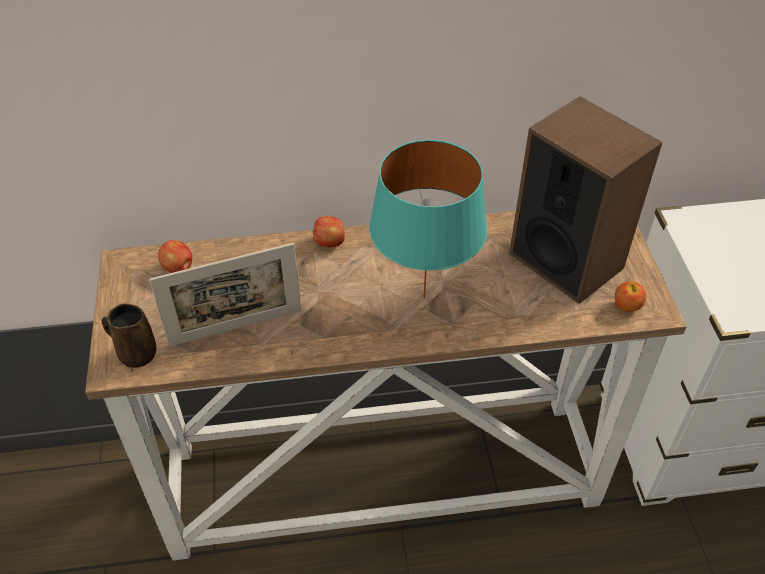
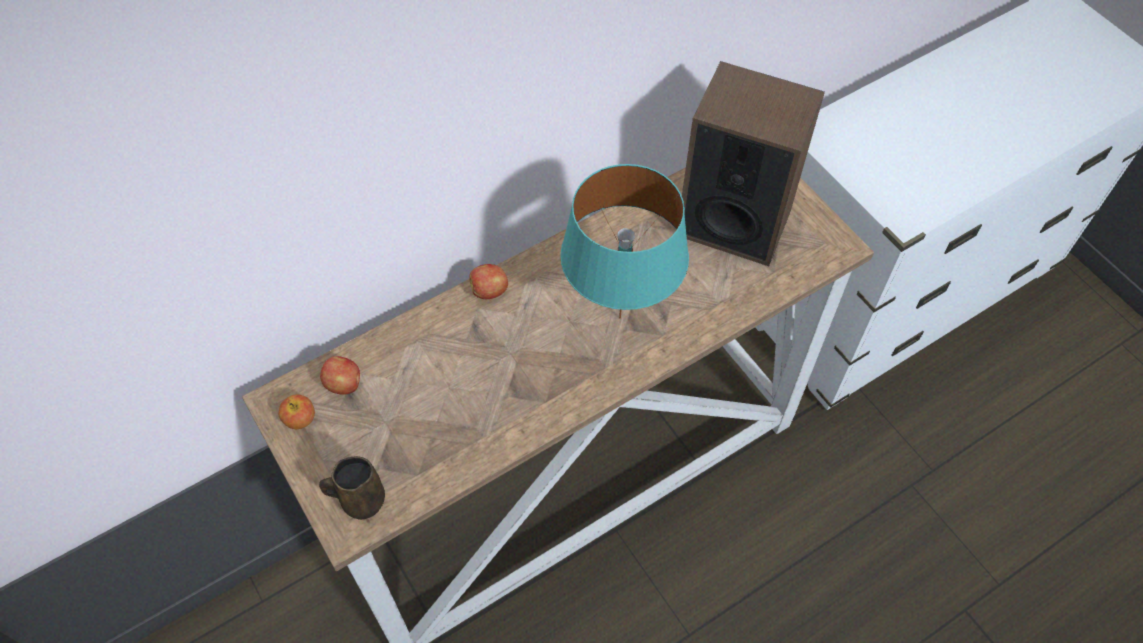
camera: 25 degrees left, 10 degrees up
(236, 328) = (449, 428): picture frame -> none
(627, 306) = (812, 251): apple -> apple (300, 419)

